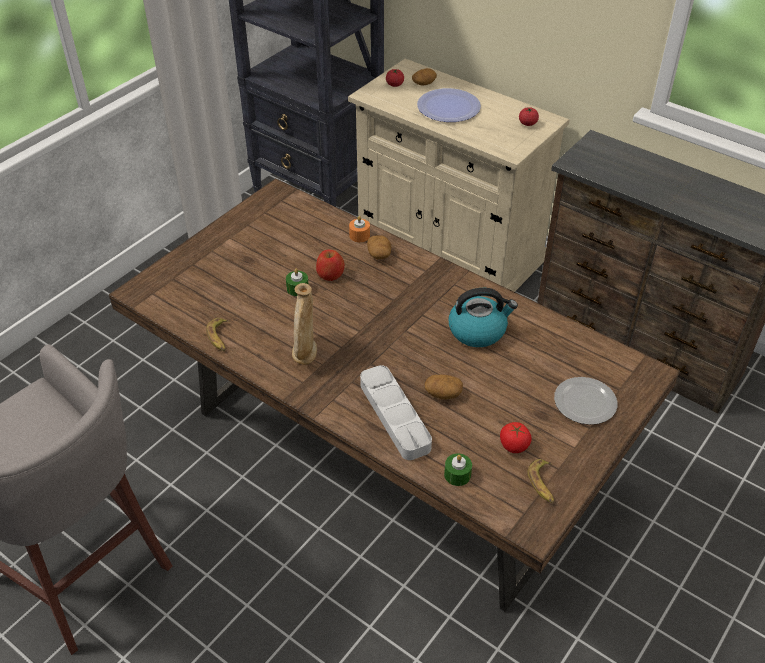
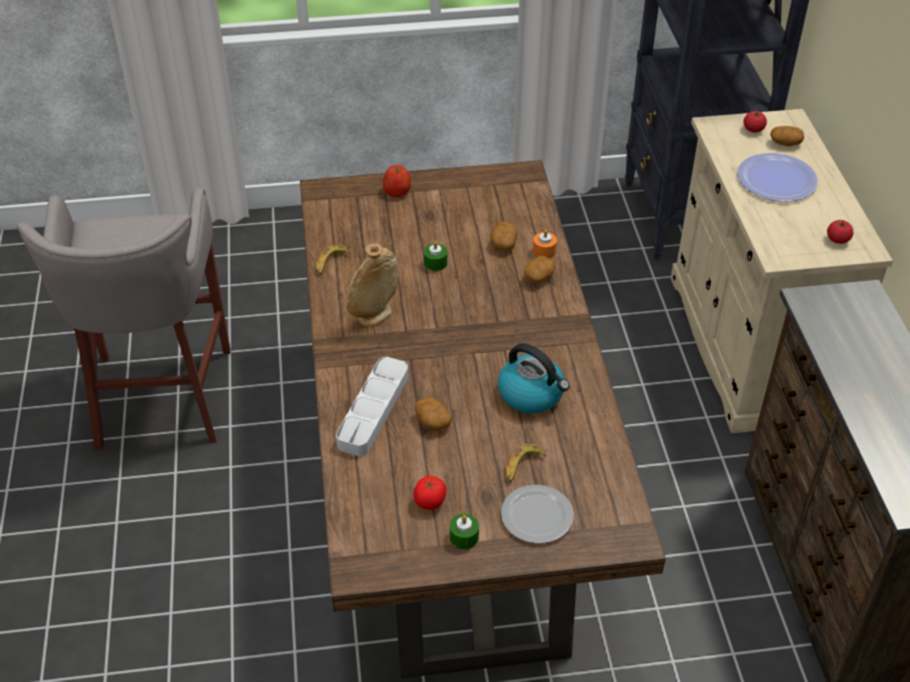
camera: 45 degrees right, 0 degrees up
(326, 247) = (503, 243): none -> potato
(330, 274) = (476, 268): apple -> apple (397, 191)
(457, 475) = (357, 487): green candle -> green candle (464, 537)
(543, 484) = (410, 546): banana -> banana (522, 466)

